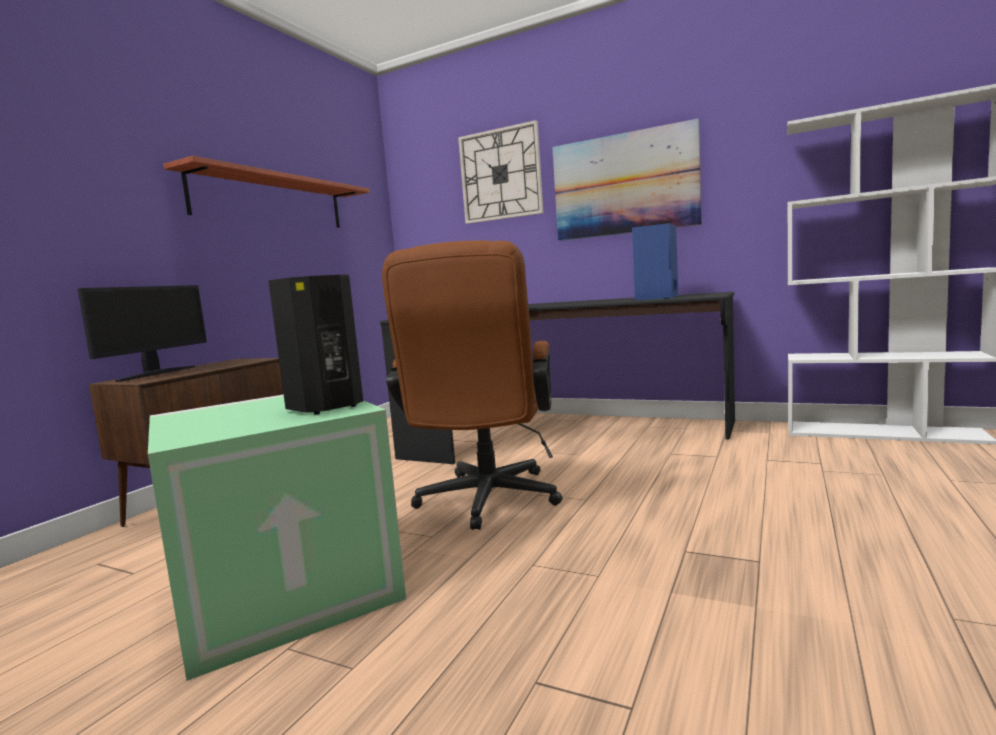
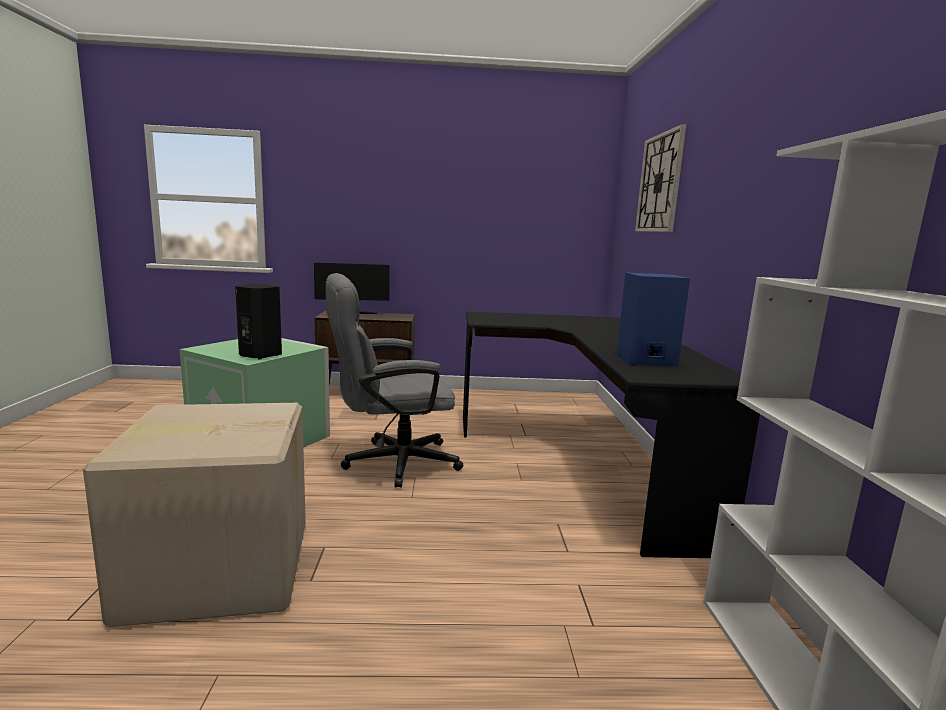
camera: 60 degrees right, 5 degrees up
(271, 201) = (471, 207): shelf -> none
(485, 503) = (390, 463): brown office chair -> grey office chair
(624, 184) = (721, 210): picture -> none
(725, 624) = (218, 568): none -> cardboard box

